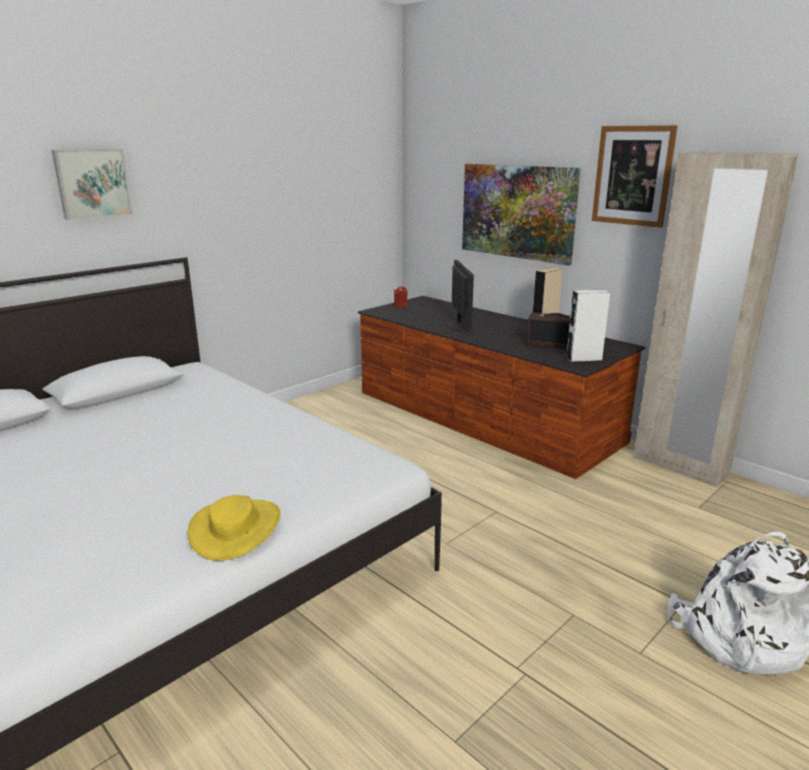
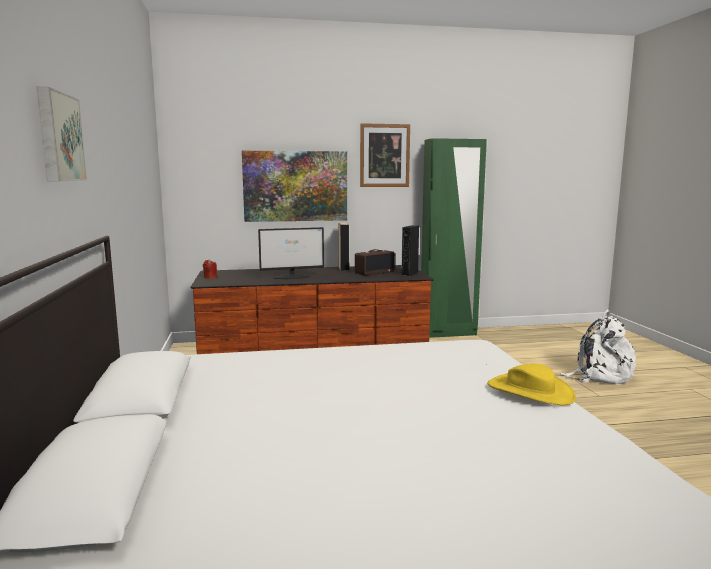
camera: 55 degrees left, 10 degrees down
(459, 325) = (292, 277): monitor -> monitor turned 135 degrees clockwise
(584, 359) = (409, 274): white speaker -> black speaker
(680, 466) = (448, 333): beige wardrobe -> green wardrobe

